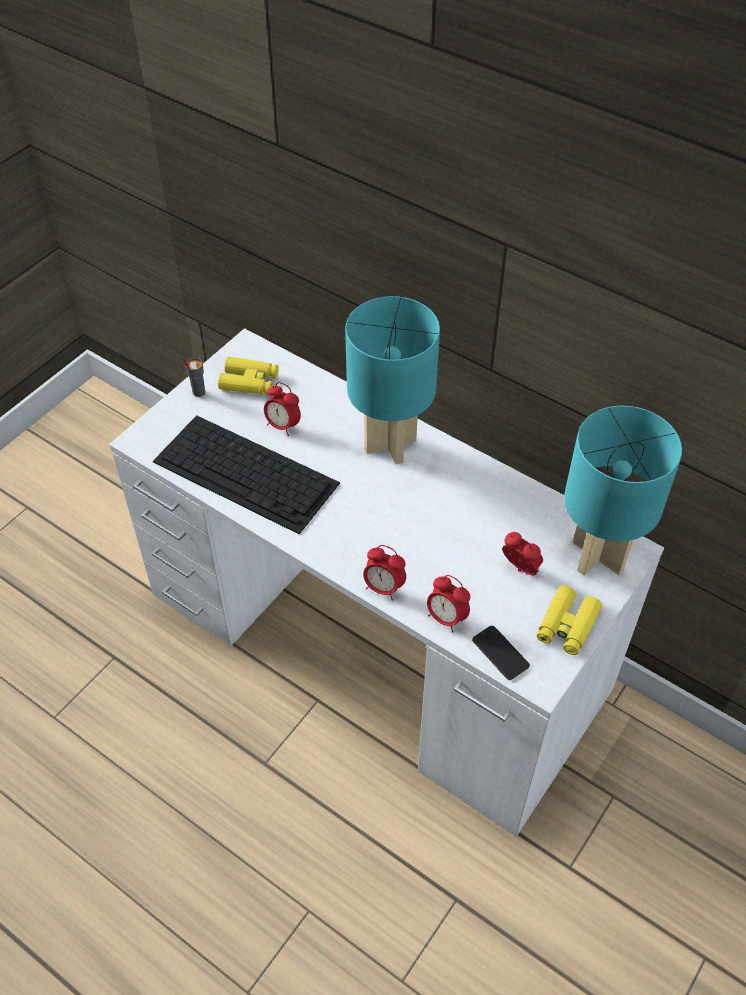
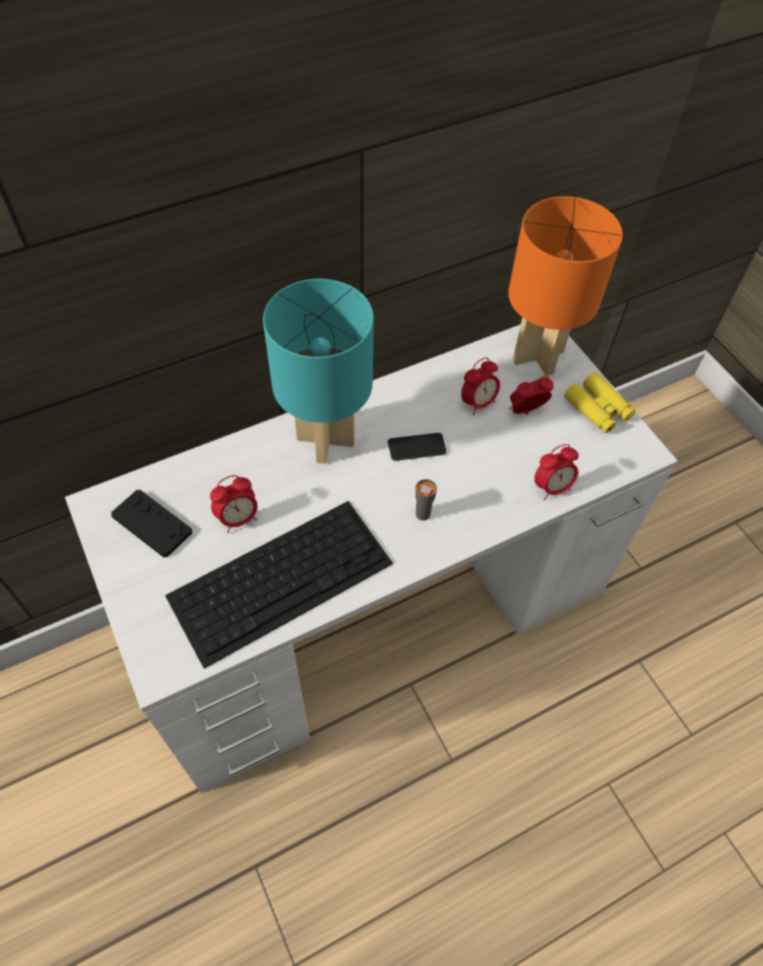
camera: 65 degrees left, 5 degrees up
(198, 392) = (129, 580): grey cup -> grey cup (422, 514)
(249, 382) = (152, 524): yellow binoculars -> black game controller
(383, 588) = (495, 520): alarm clock -> alarm clock (478, 403)
(500, 653) = (606, 466): phone -> phone (416, 447)
(597, 557) = (539, 357): turquoise table lamp -> orange table lamp

